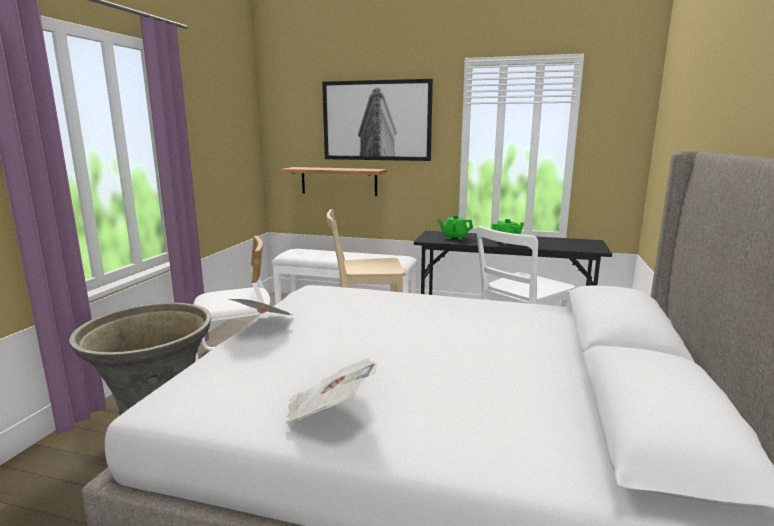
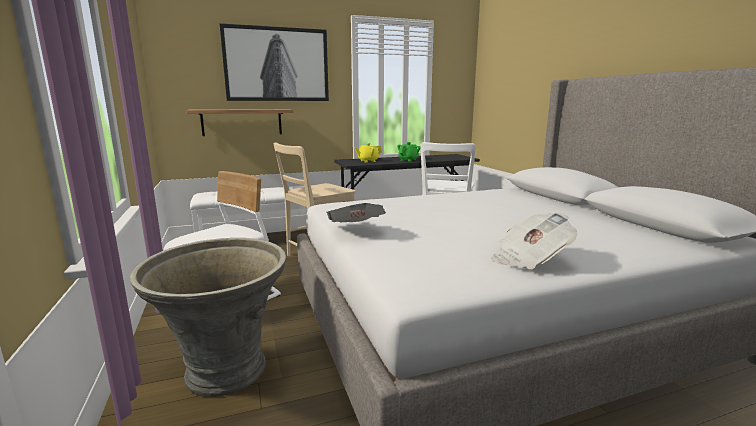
camera: 35 degrees left, 0 degrees up
(454, 237) = (368, 161): green teapot -> yellow teapot

